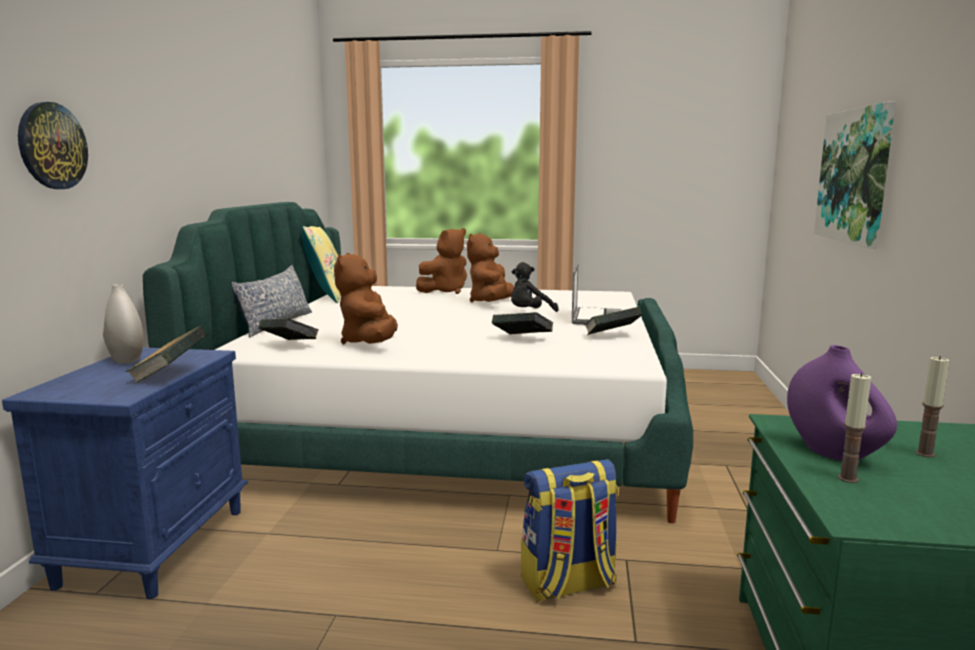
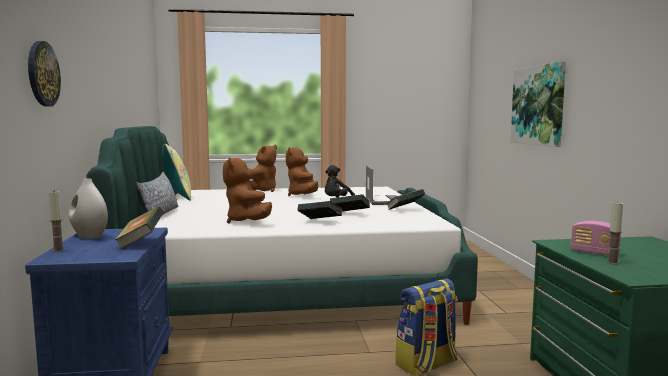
camera: 15 degrees left, 5 degrees down
(289, 346) = (189, 226): book -> book (320, 222)
(833, 453) = (594, 253): purple vase -> radio
(925, 453) = (637, 250): candle -> candle (58, 250)

